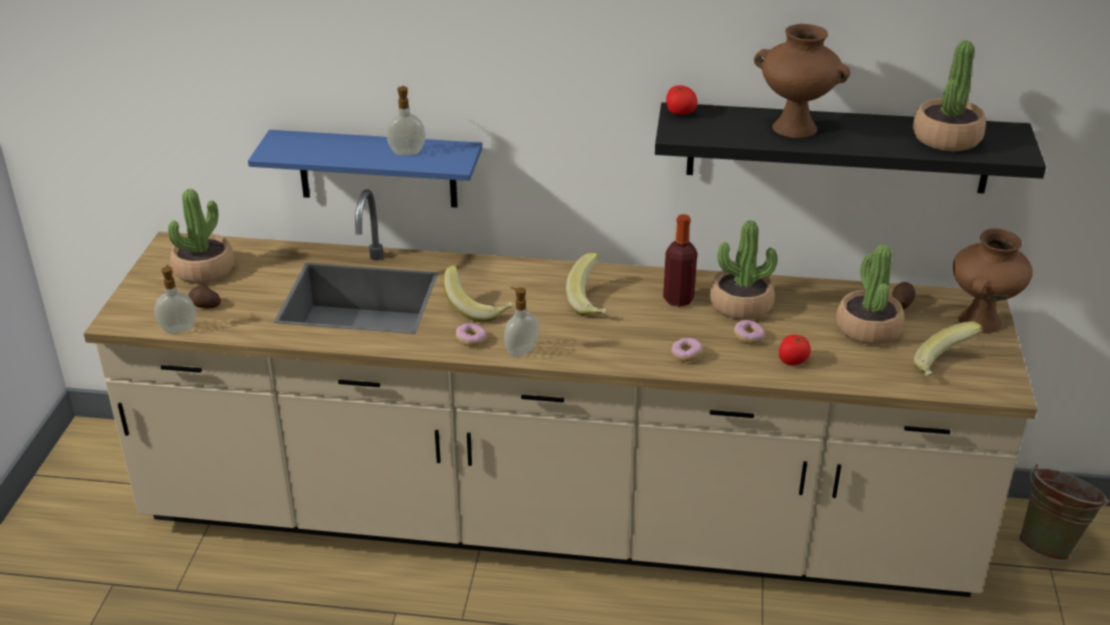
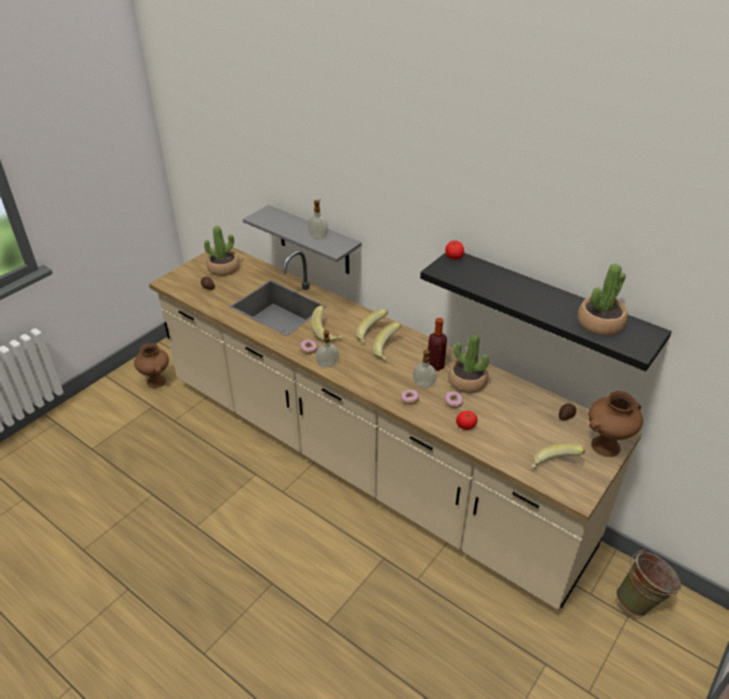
camera: 30 degrees right, 5 degrees up
(178, 329) = (187, 295): soap dispenser -> soap dispenser (424, 384)
(377, 169) = (314, 241): blue shelf -> grey shelf
(547, 289) = (372, 335): none -> banana
(796, 128) = (511, 287): brown vase -> brown vase (157, 382)
(867, 329) = (528, 424): potted plant -> none

